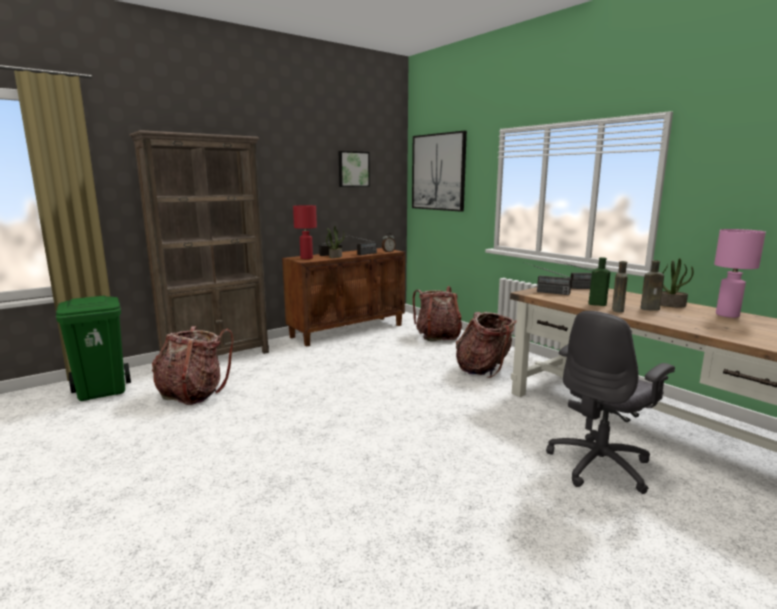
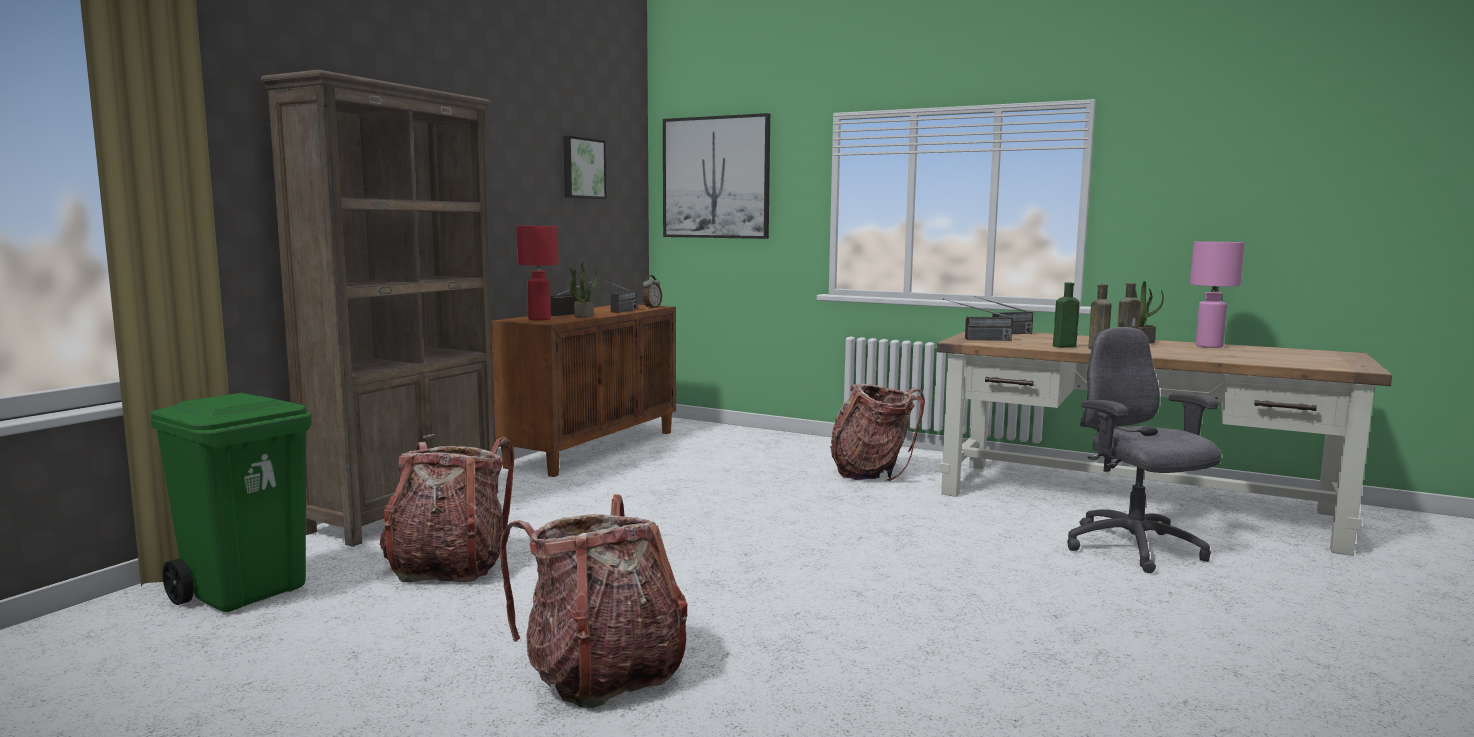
camera: 25 degrees left, 5 degrees down
(437, 336) = (747, 440): backpack -> backpack (602, 673)
(600, 465) = (1134, 549): grey office chair -> grey office chair turned 135 degrees clockwise

